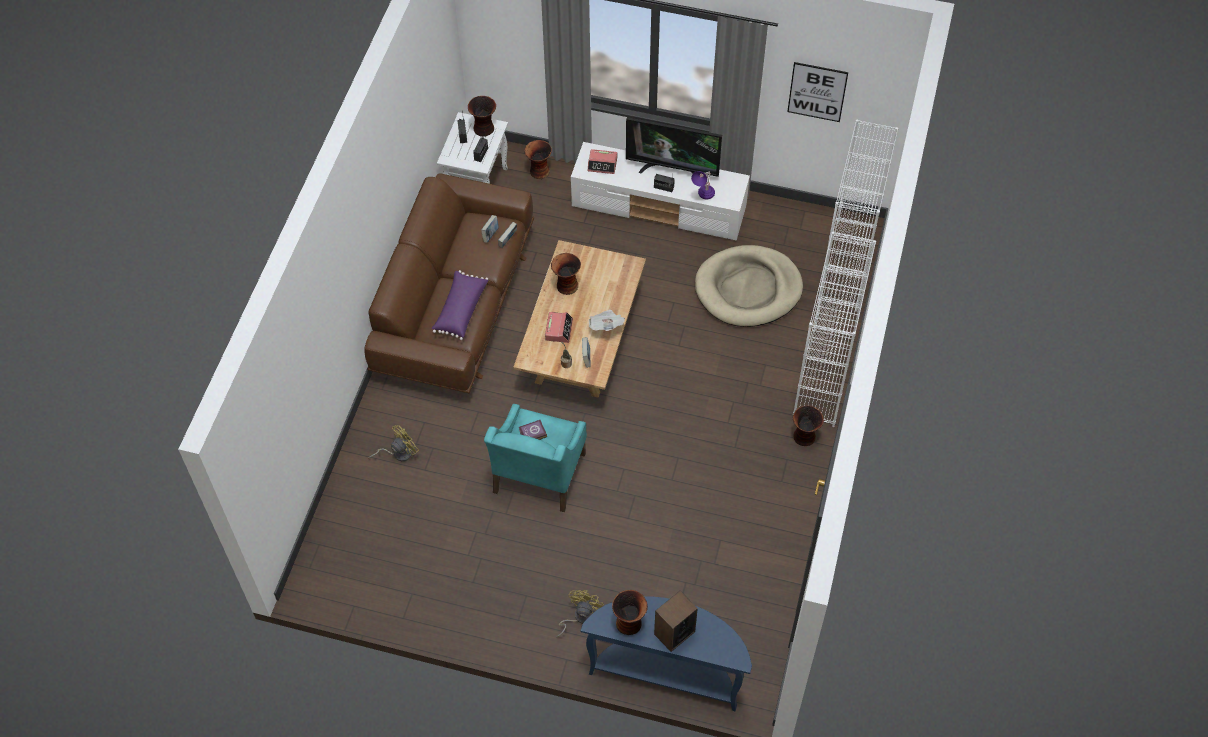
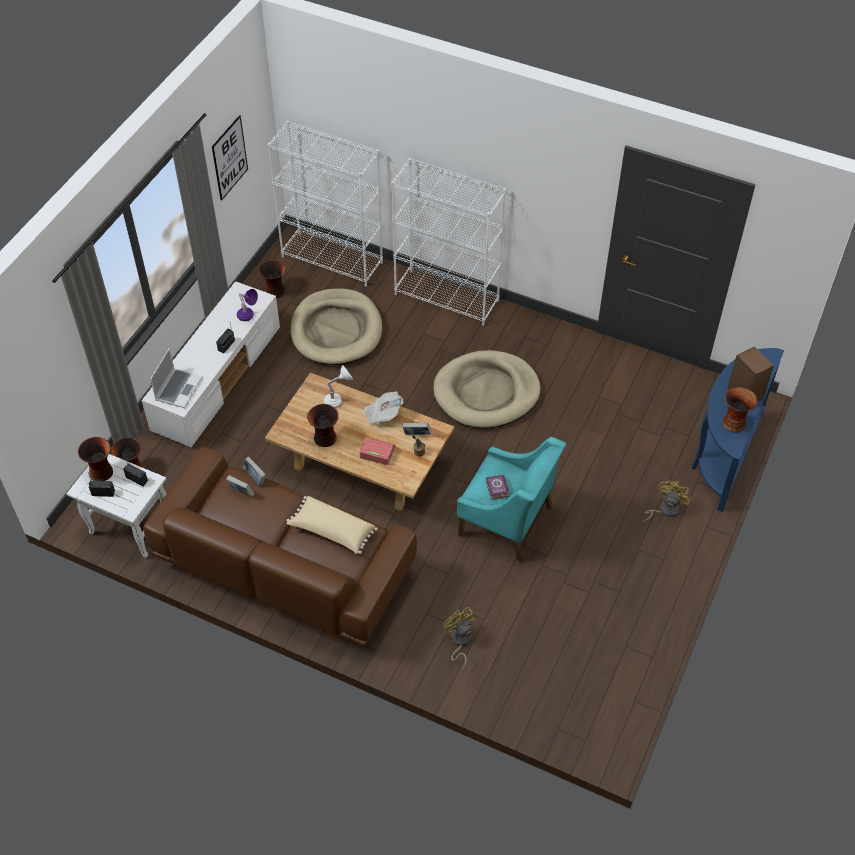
camera: 80 degrees left, 5 degrees down
(460, 310) = (332, 531): purple pillow -> beige pillow
(580, 617) = (664, 510): yellow fan -> yellow fan turned 90 degrees clockwise
(602, 164) = (178, 388): alarm clock -> laptop
(615, 287) = (338, 400): none -> white table lamp
(672, 169) = (206, 335): television -> none
(698, 434) = (486, 392): none -> beige dog bed
(804, 437) = (505, 321): vase -> vase (275, 291)

